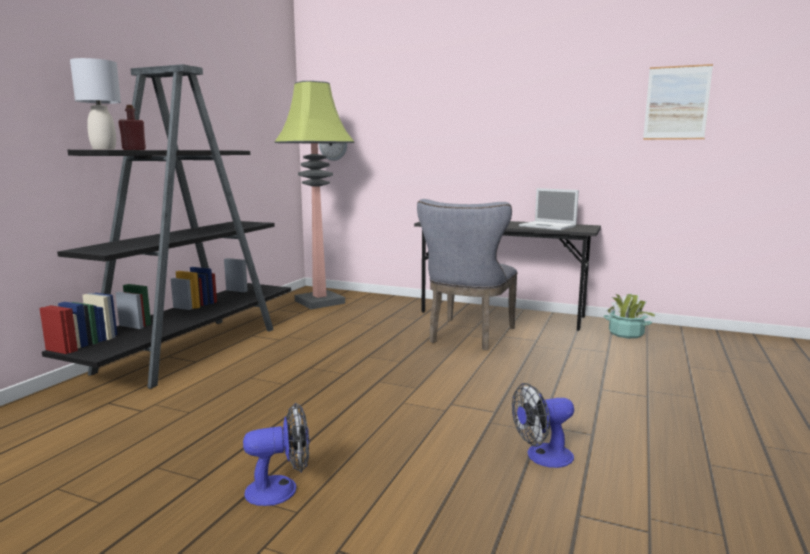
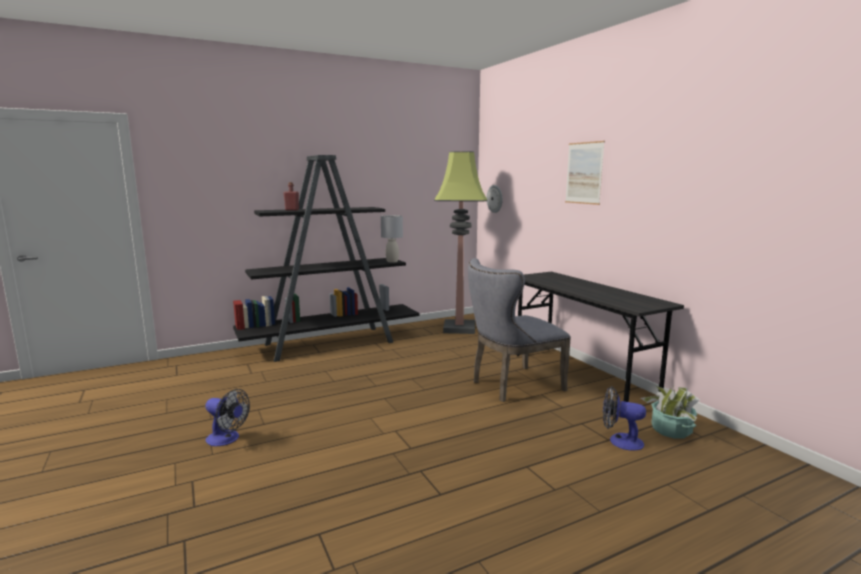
camera: 40 degrees right, 0 degrees up
(103, 149) = (268, 211): grey table lamp -> grey table lamp (392, 261)
(542, 457) = (375, 490): fan -> fan (620, 441)
(548, 226) = (619, 297): laptop -> none
(676, 103) = (773, 172): picture -> picture (584, 173)

